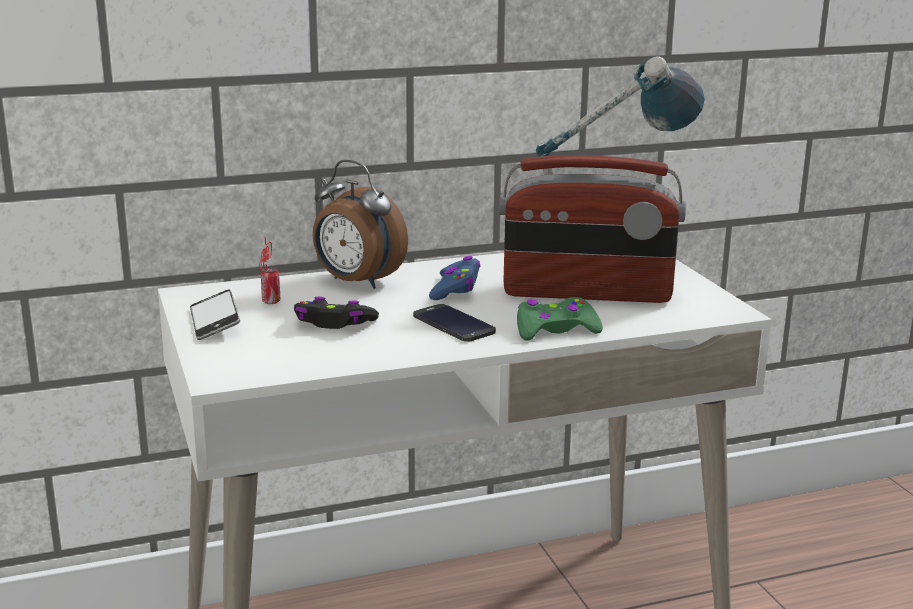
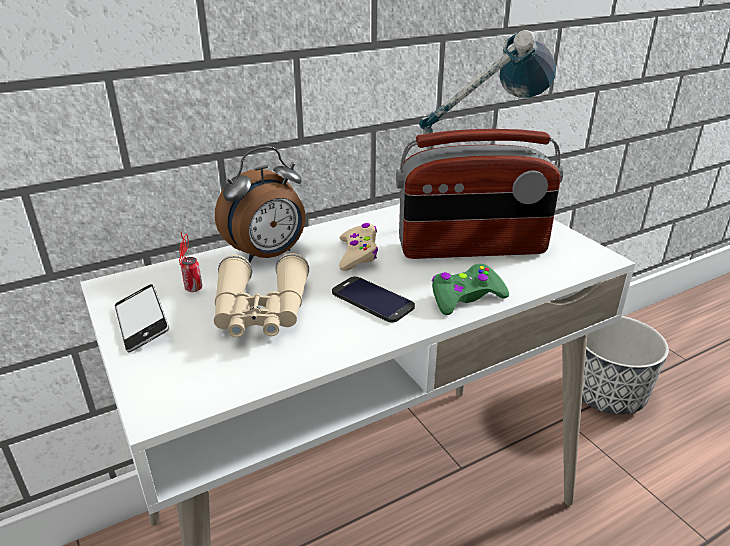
camera: 10 degrees left, 10 degrees up
(334, 323) = (261, 312): black game controller -> beige binoculars
(356, 282) = (268, 255): alarm clock -> alarm clock turned 60 degrees counterclockwise
(455, 288) = (358, 254): blue game controller -> beige game controller
(829, 561) = (606, 394): none -> planter

